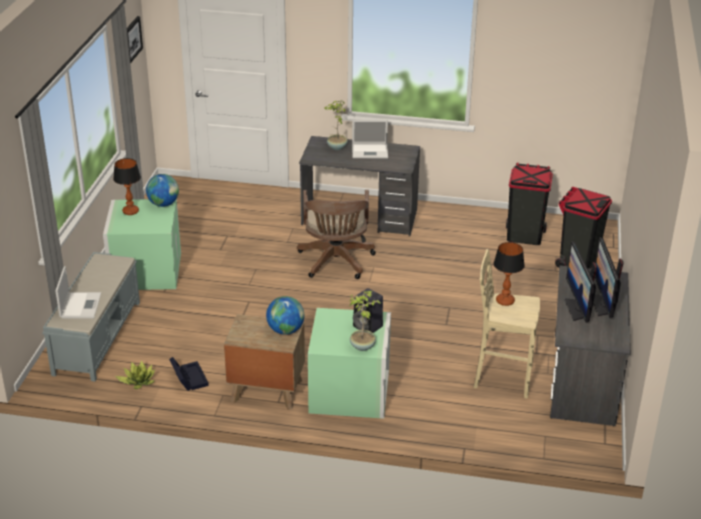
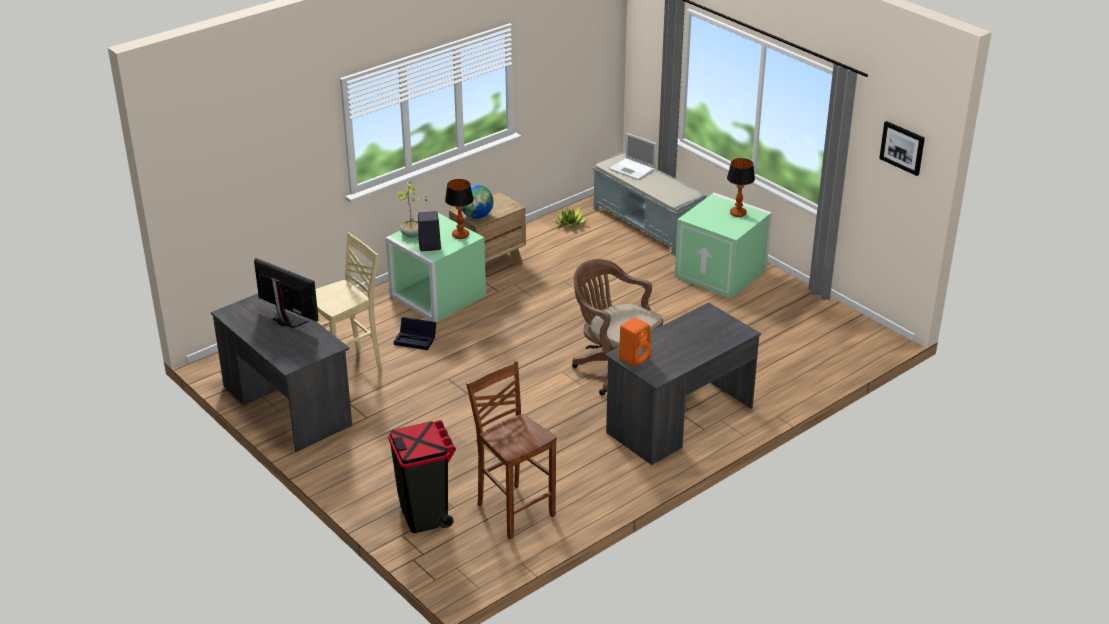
camera: 130 degrees right, 0 degrees up
(163, 204) = (733, 231): globe -> none
(188, 378) = (547, 242): black storage box -> black storage box (416, 339)
(336, 147) = (715, 336): potted plant -> none
(370, 151) = (681, 351): laptop -> none
(400, 162) = (634, 357): none -> orange speaker
(505, 301) = (352, 298): table lamp -> table lamp (460, 235)
(524, 235) = (514, 510): black trash can -> brown stool
(603, 305) = (272, 335): monitor -> none

